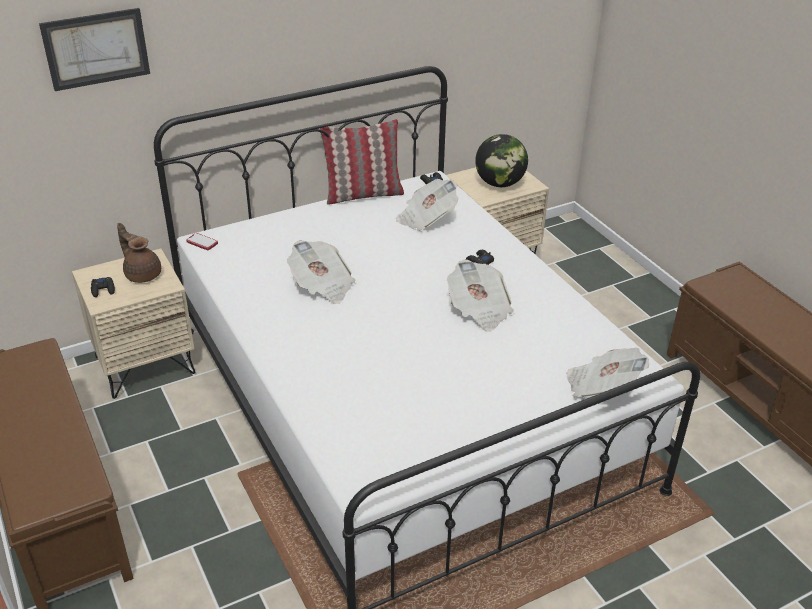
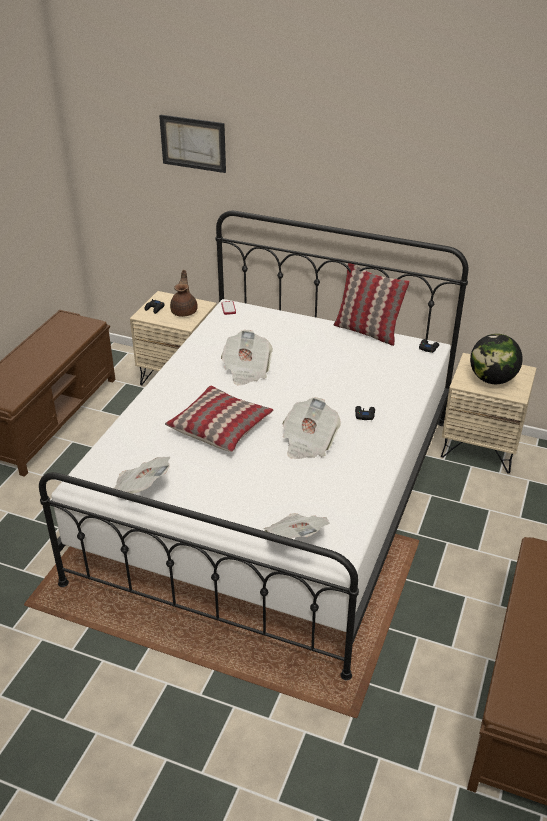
camera: 50 degrees right, 0 degrees up
(390, 347) = (220, 427): none -> pillow
(426, 218) = (380, 369): newspaper -> newspaper (141, 488)

